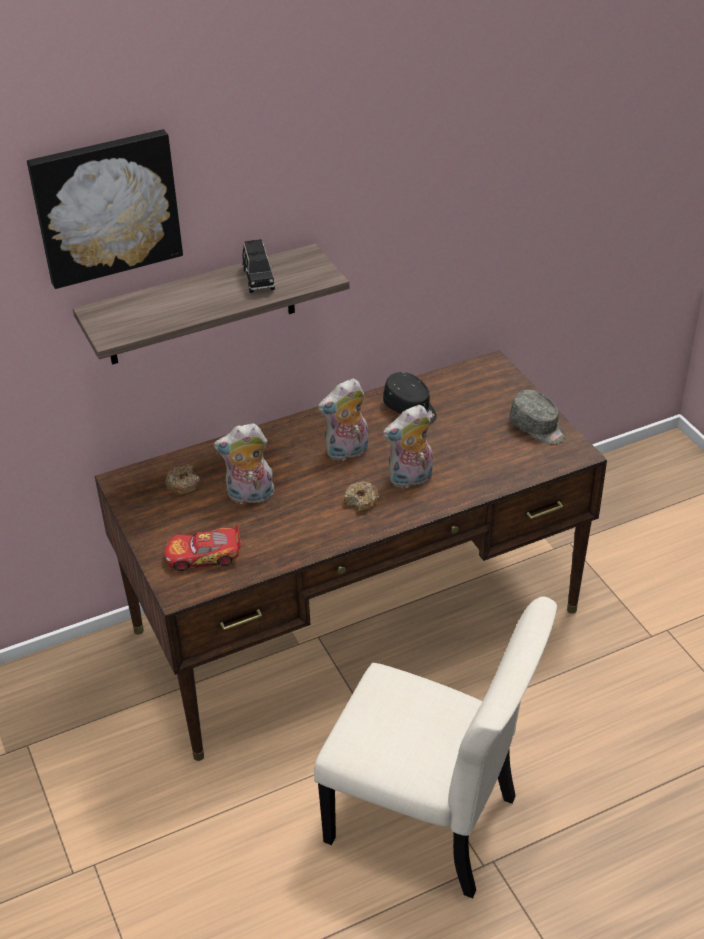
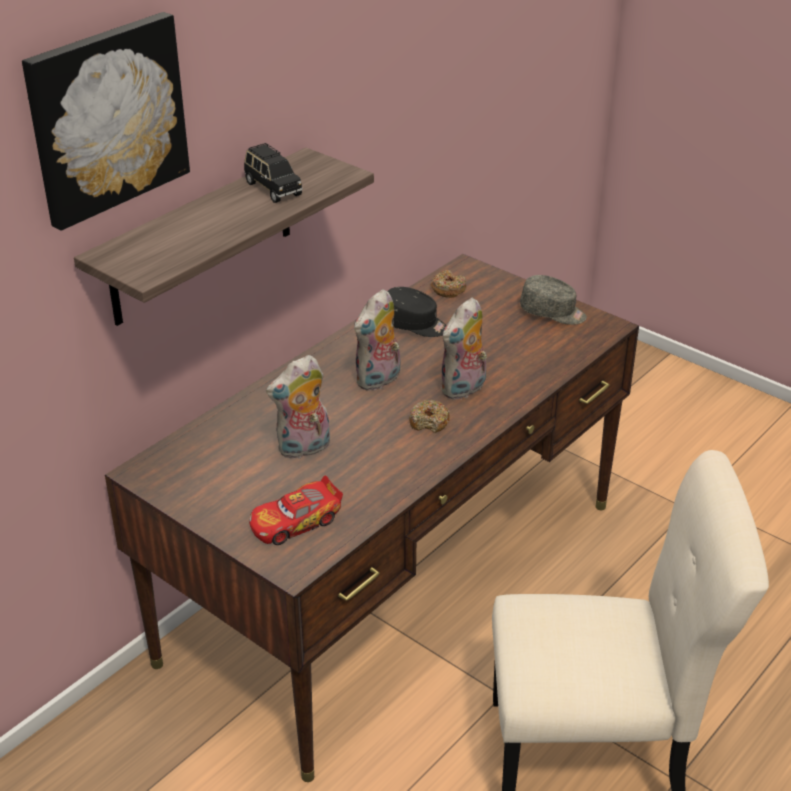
camera: 25 degrees left, 5 degrees down
(183, 484) = (219, 456): donut -> donut (448, 289)

